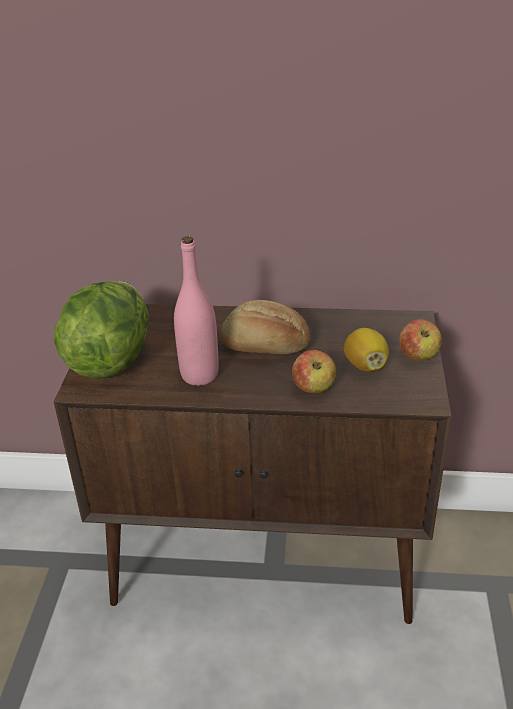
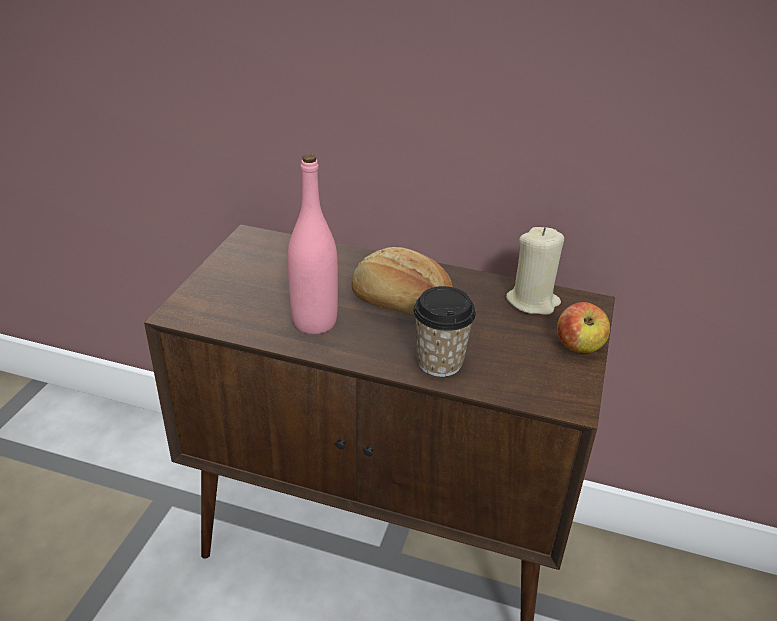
camera: 10 degrees right, 0 degrees up
(110, 358) = (225, 285): lettuce -> none
(313, 388) = (439, 362): apple -> cup
(365, 365) = (511, 346): lemon -> none
(370, 326) = (532, 301): none -> beige candle

